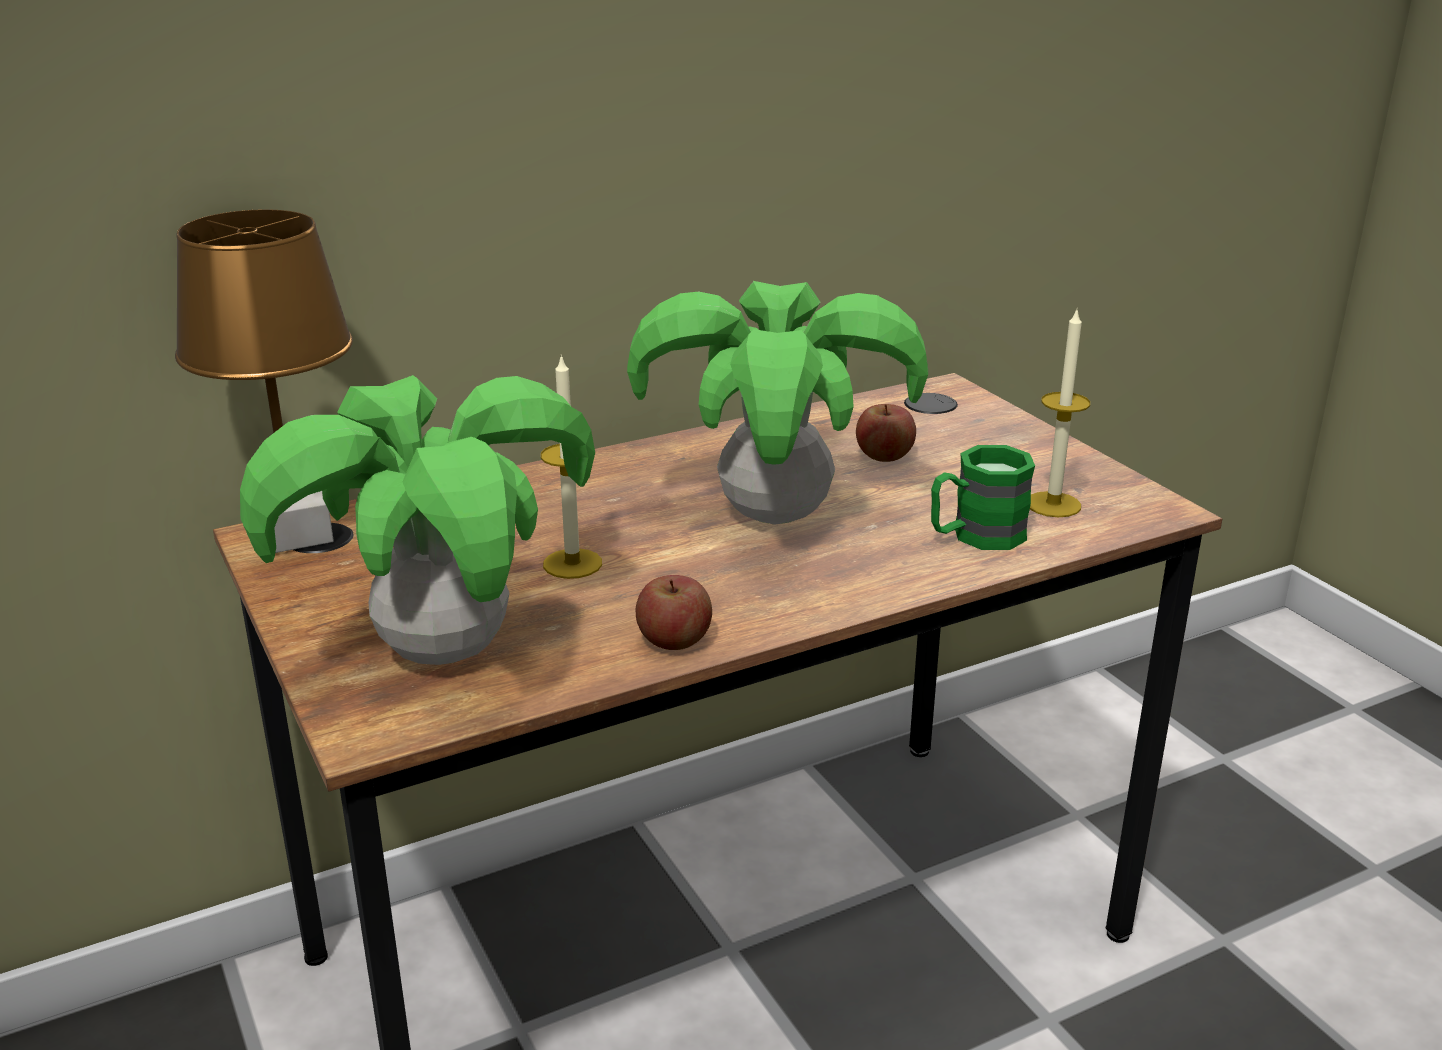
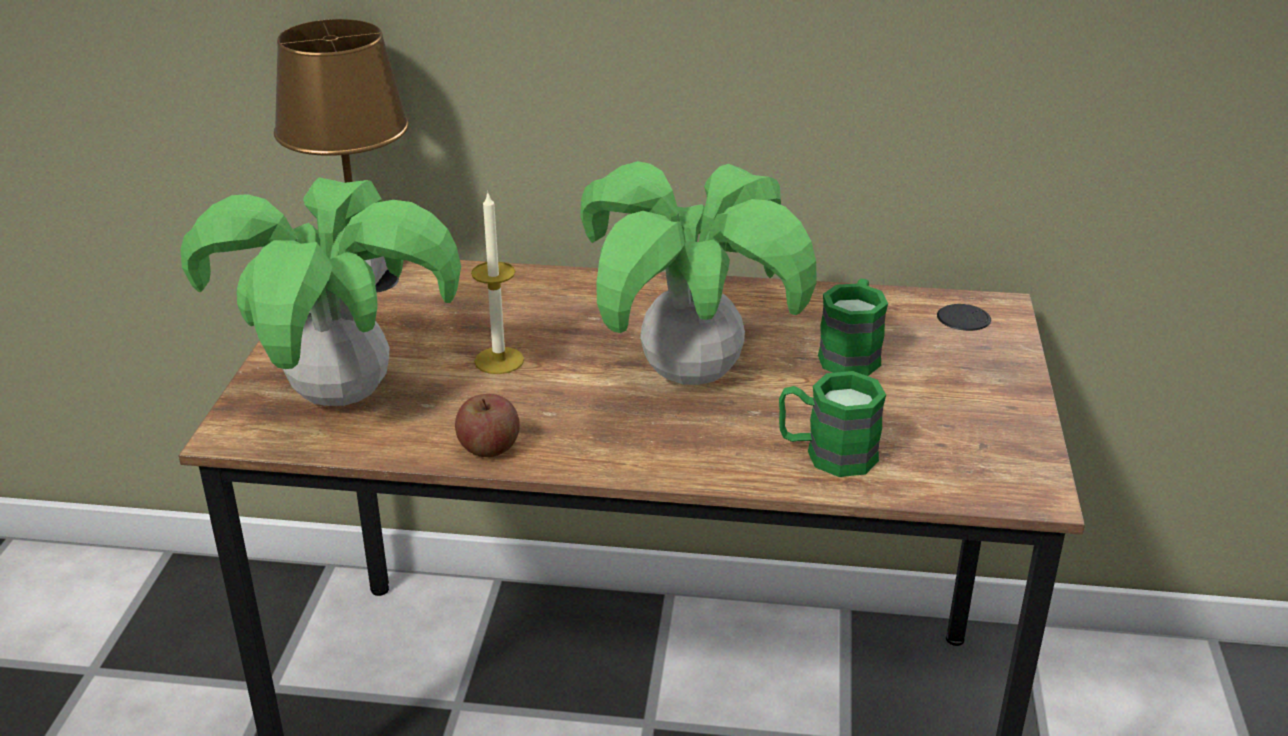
camera: 35 degrees right, 5 degrees up
(884, 455) = (851, 353): apple -> green mug
(1053, 504) = (937, 451): candle -> none

